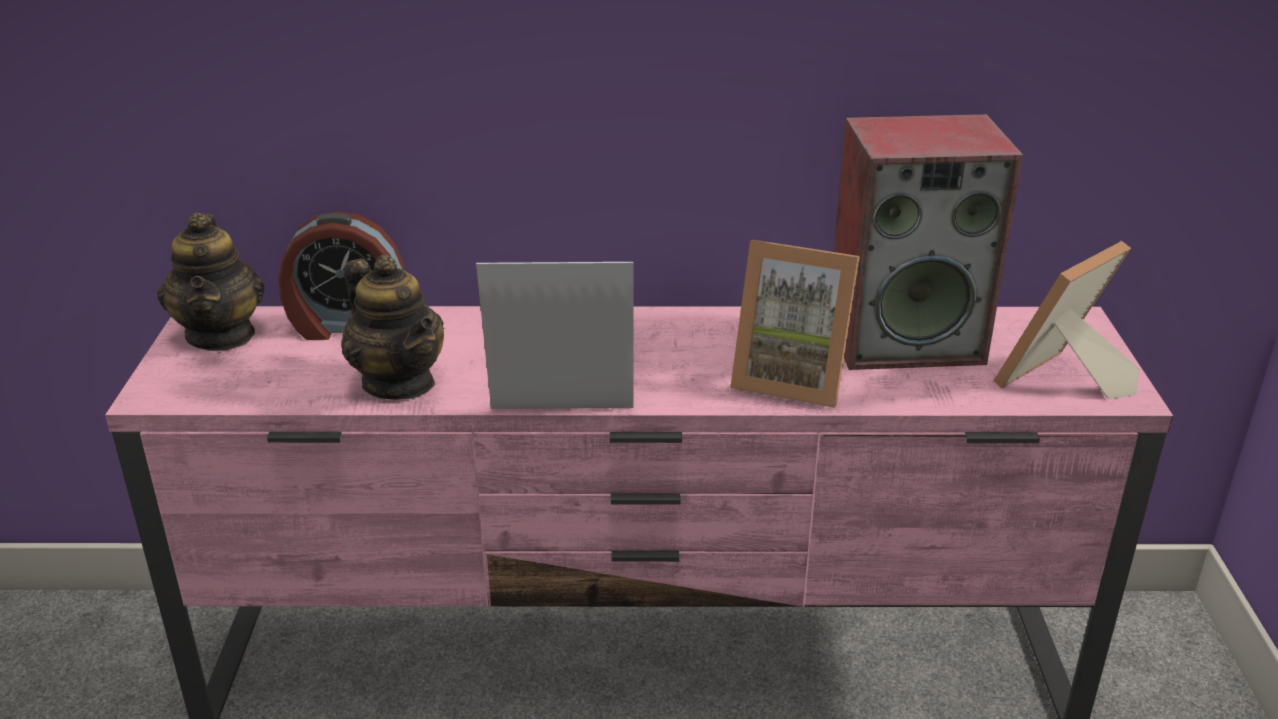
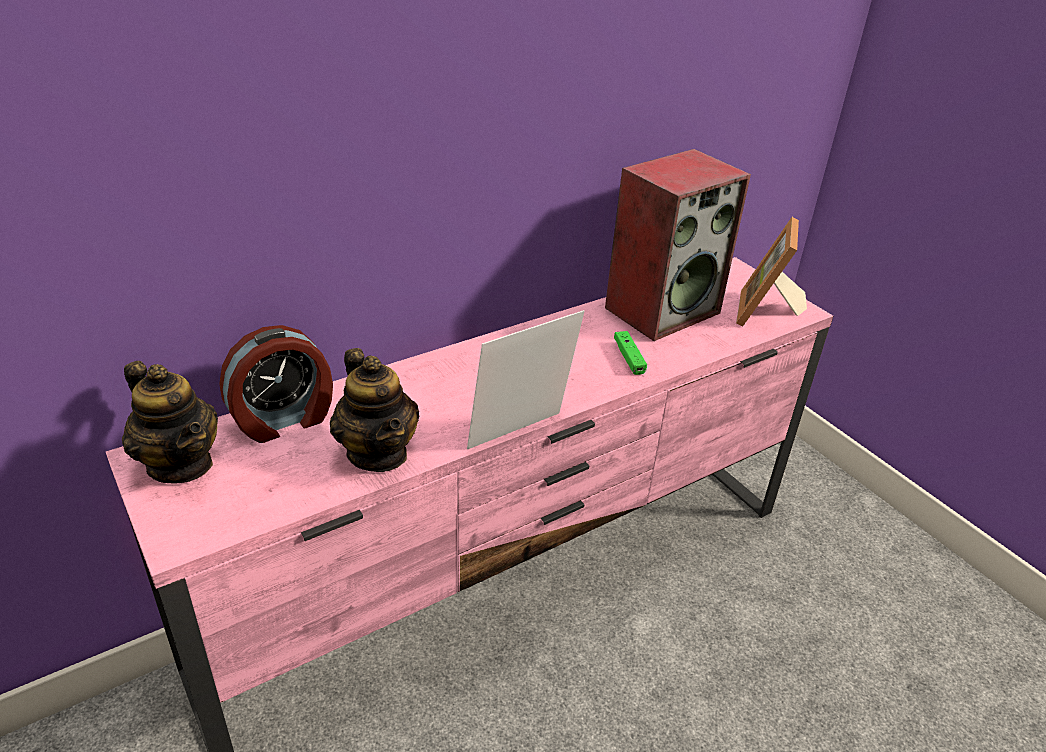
camera: 35 degrees left, 5 degrees up
(399, 383) = (378, 453): teapot -> teapot turned 45 degrees clockwise
(791, 378) = (629, 358): picture frame -> green game controller

